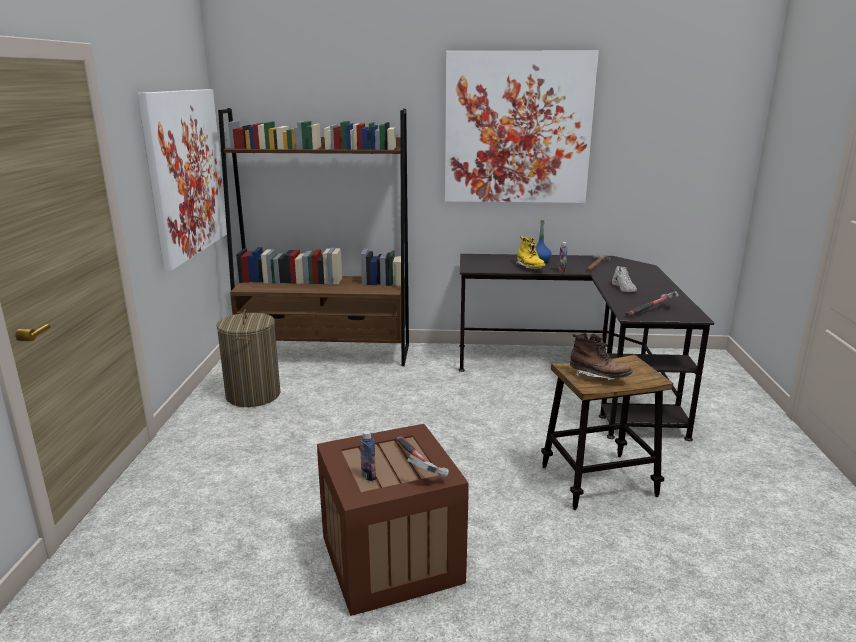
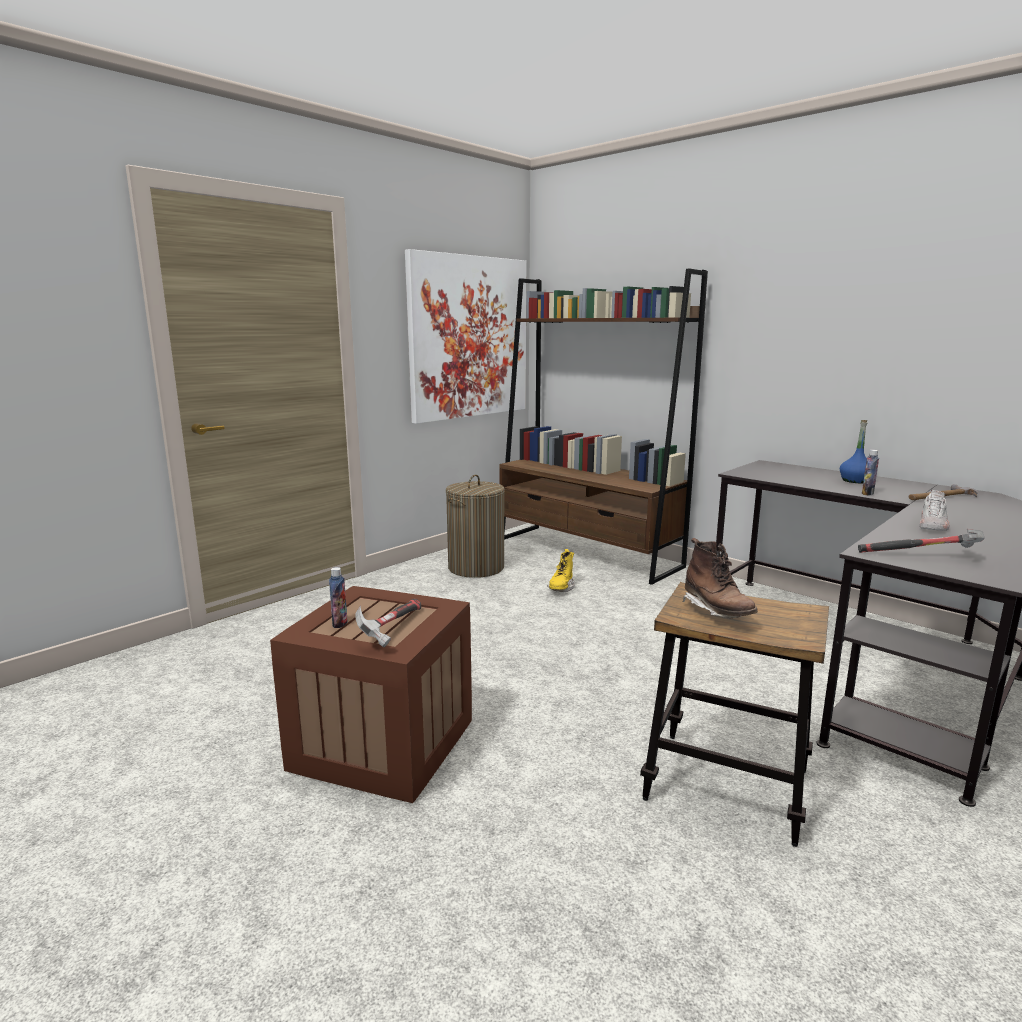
camera: 40 degrees right, 5 degrees down
(517, 128) = (855, 291): picture -> none
(530, 268) = (825, 484): yellow boot -> yellow boot (561, 588)

